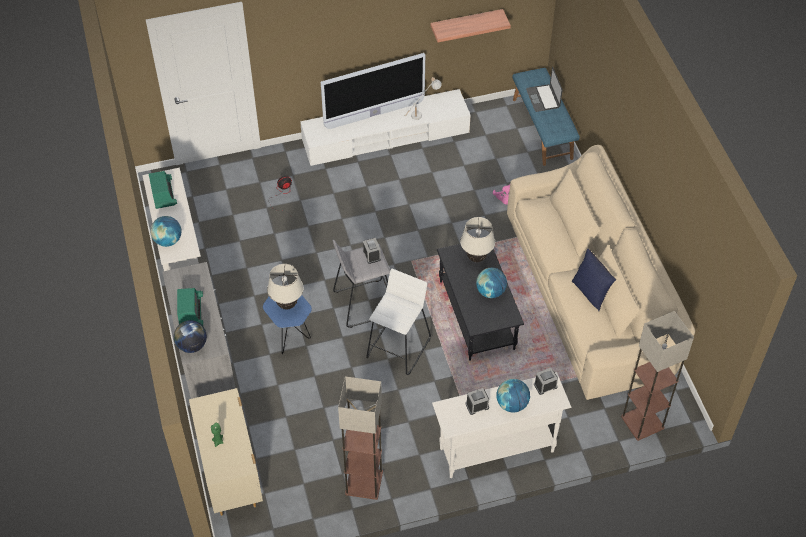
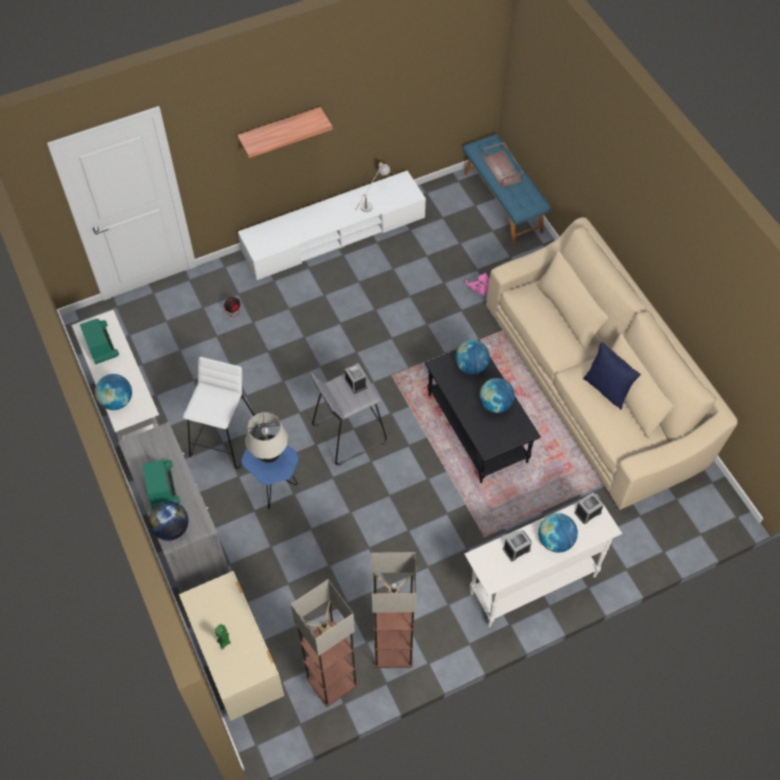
camera: 10 degrees left, 5 degrees up
(374, 115) = (319, 213): television -> none
(399, 347) = (399, 480): white stool -> white stool (224, 439)
(466, 24) = (412, 97): shelf -> shelf (280, 130)
(476, 258) = (471, 366): beige table lamp -> globe
(543, 98) = (502, 169): laptop -> brown tray
(642, 423) = (684, 526): floor lamp -> floor lamp (331, 682)

